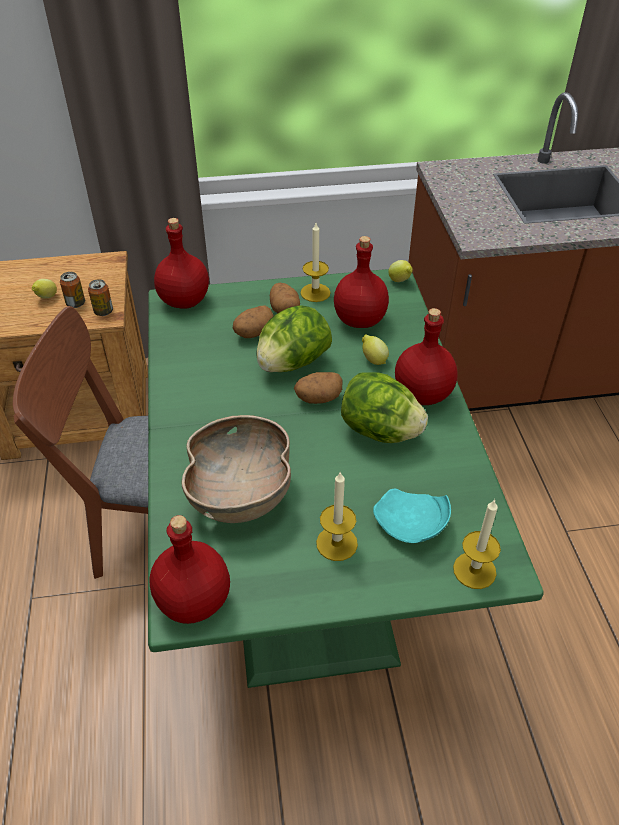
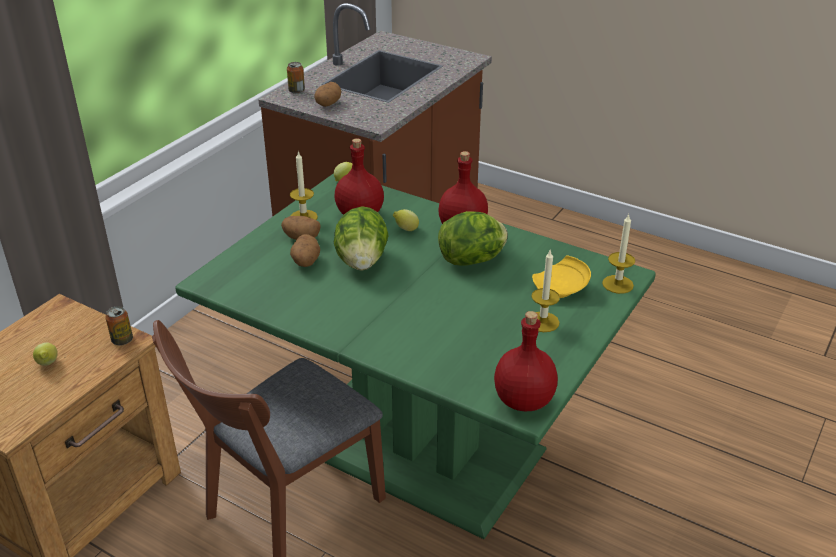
camera: 50 degrees left, 10 degrees down
(76, 303) = (85, 351): can -> can (296, 91)
(185, 300) = (219, 274): red bottle -> none
(241, 493) = (455, 339): brown bowl -> none
(318, 398) = (410, 268): potato -> potato (327, 104)
(410, 525) = (561, 288): turquoise plate -> yellow plate

